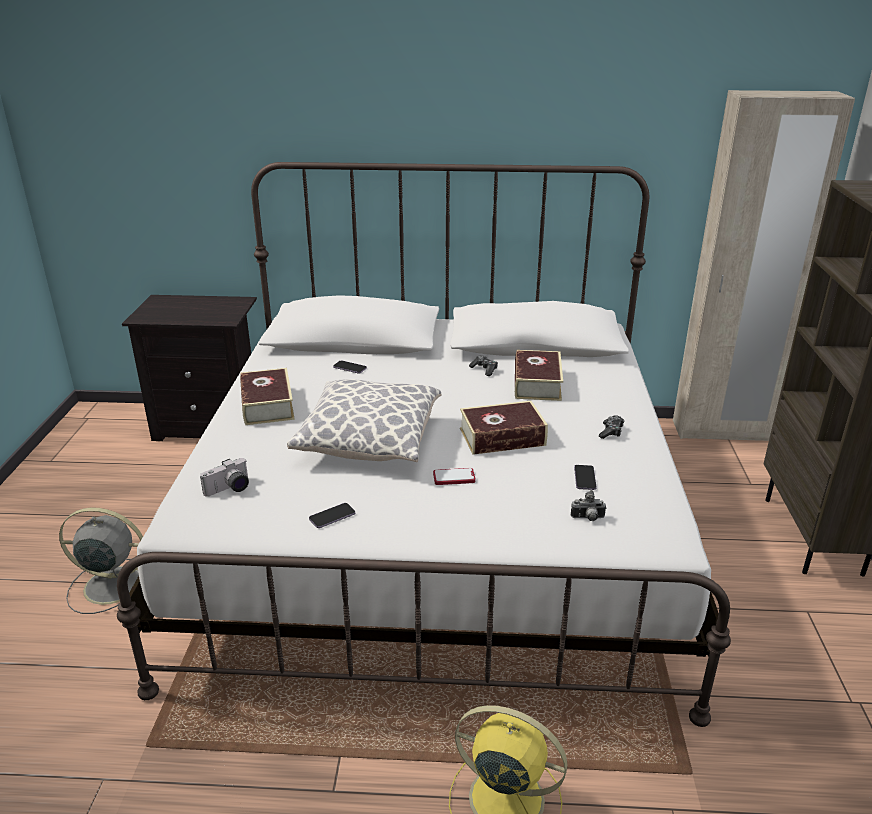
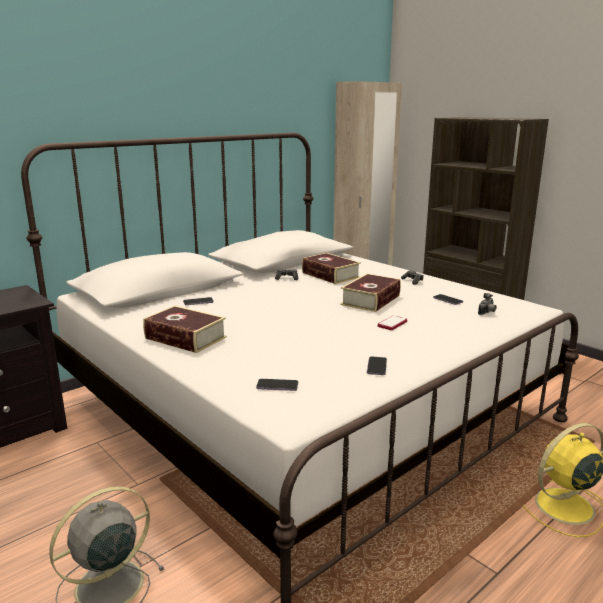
camera: 45 degrees left, 10 degrees down
(229, 489) = (277, 386): camera -> phone
(369, 442) = (305, 328): pillow -> none

